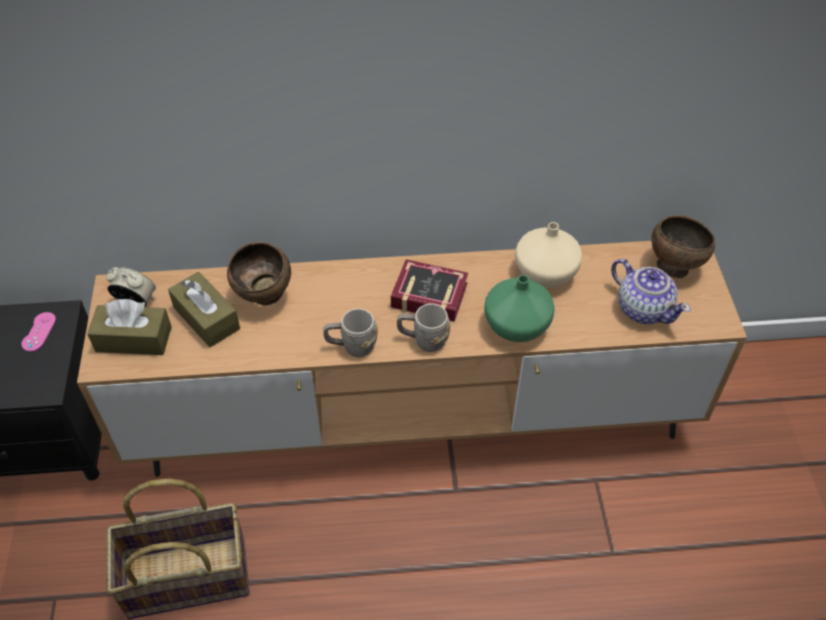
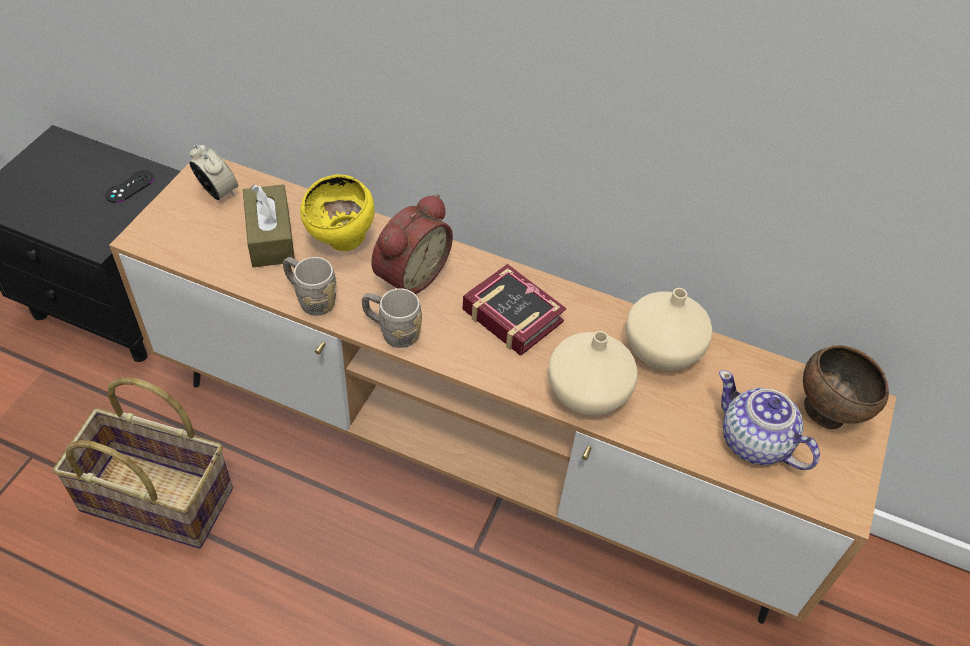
camera: 25 degrees right, 0 degrees up
(39, 332) = (130, 187): pink game controller -> black game controller
(133, 339) = (189, 227): brown tissue box -> none
(265, 297) = (342, 242): brown bowl -> yellow bowl
(334, 299) = (409, 275): none -> alarm clock
(423, 340) = (472, 360): grey mug -> grey mug (311, 299)
(515, 326) = (586, 392): green vase -> beige vase
(643, 308) = (754, 443): teapot -> teapot turned 150 degrees clockwise

